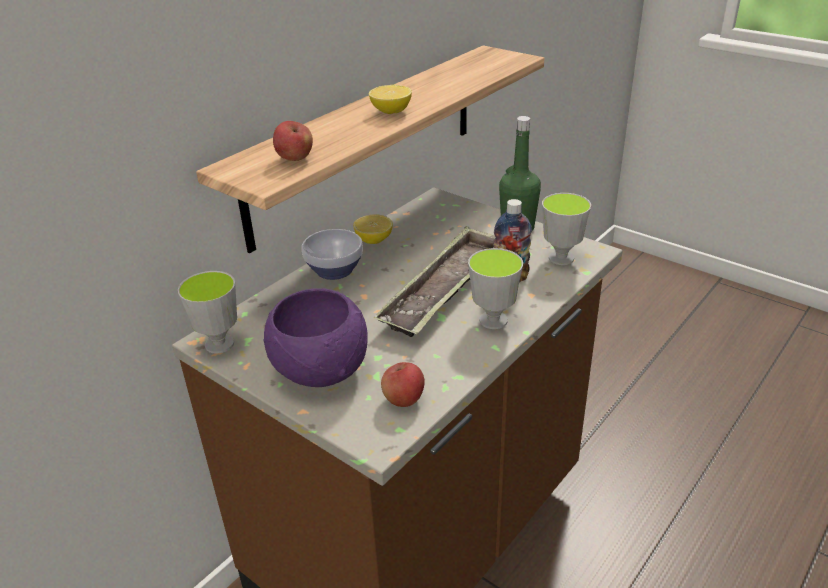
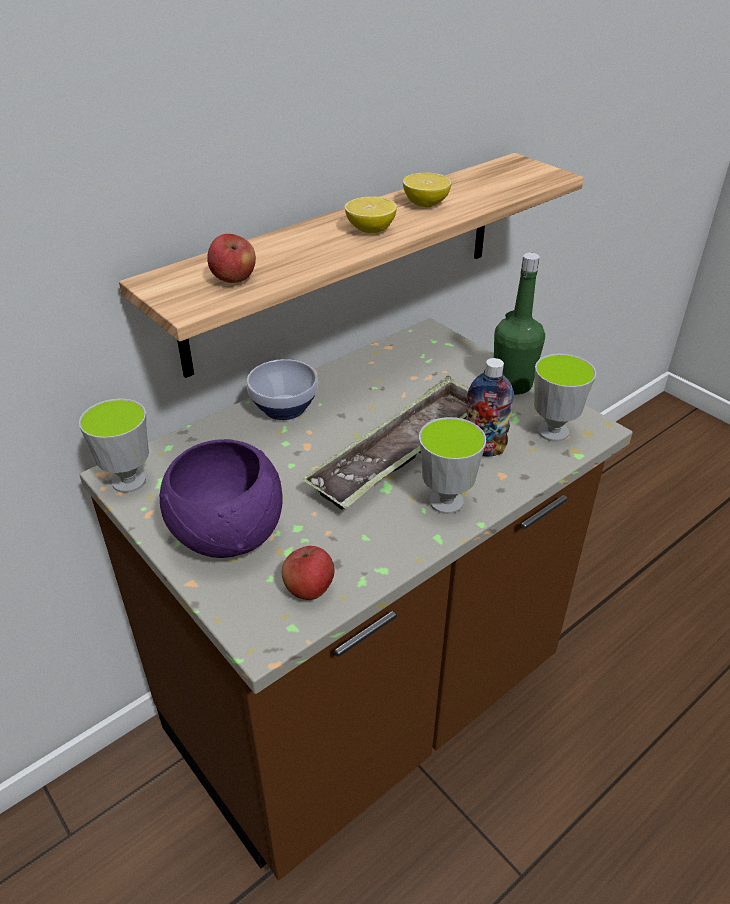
camera: 10 degrees right, 5 degrees up
(374, 240) = (340, 376): lemon -> lemon (425, 204)

